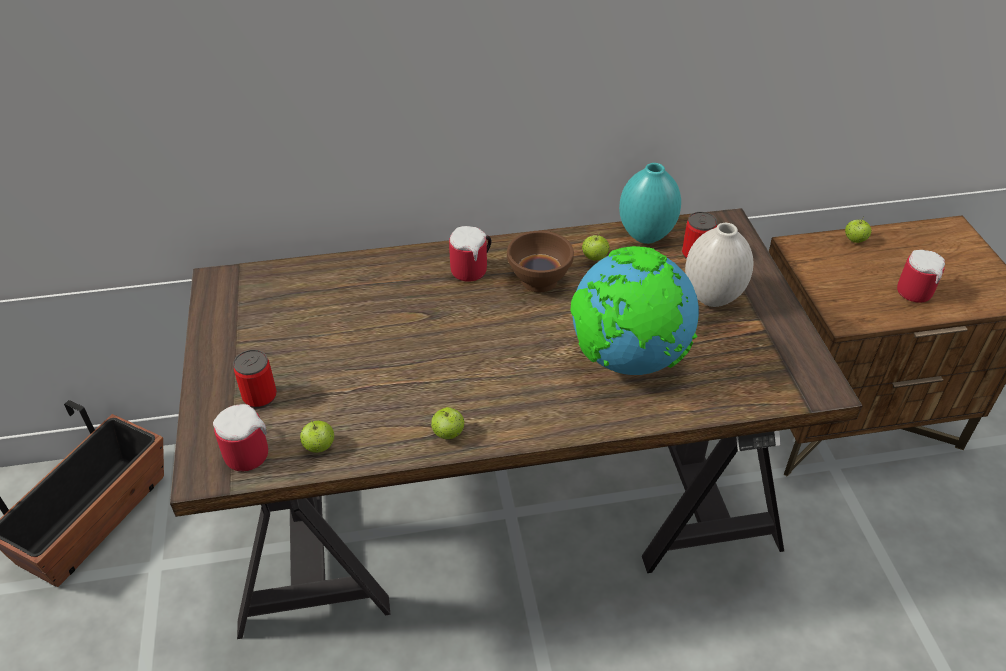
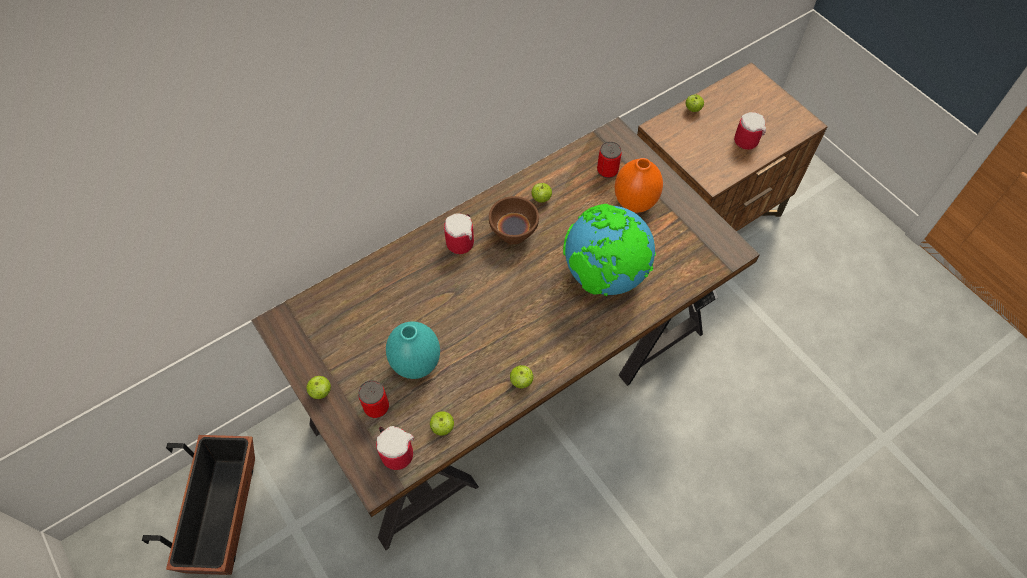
camera: 25 degrees left, 15 degrees up
(211, 359) = (321, 392): none -> apple
(645, 235) = (565, 166): turquoise vase -> turquoise vase (415, 365)
(711, 298) = (634, 204): white vase -> orange vase

